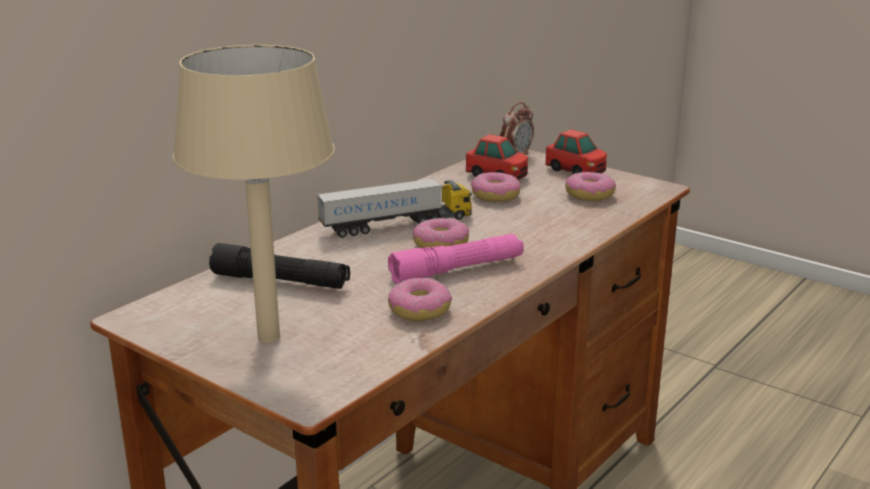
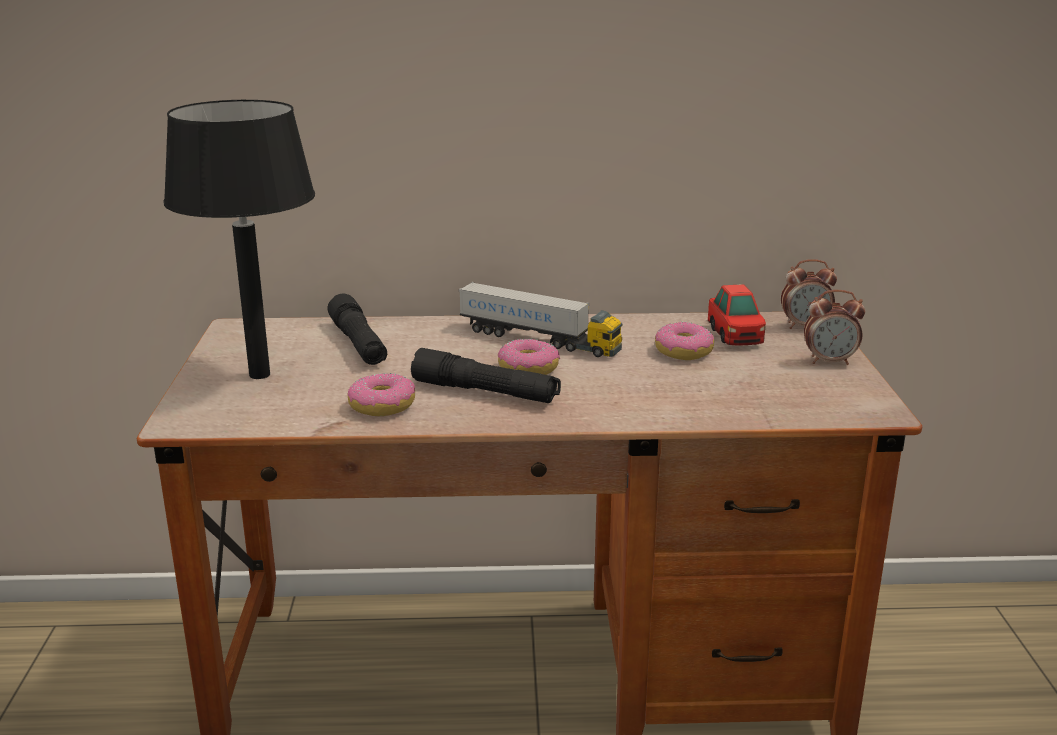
camera: 50 degrees right, 0 degrees up
(267, 337) = (258, 374): beige table lamp -> black table lamp
(457, 270) = (485, 392): pink flashlight -> black flashlight
(576, 171) = (829, 361): toy car -> alarm clock
(590, 195) = (778, 387): donut -> none

